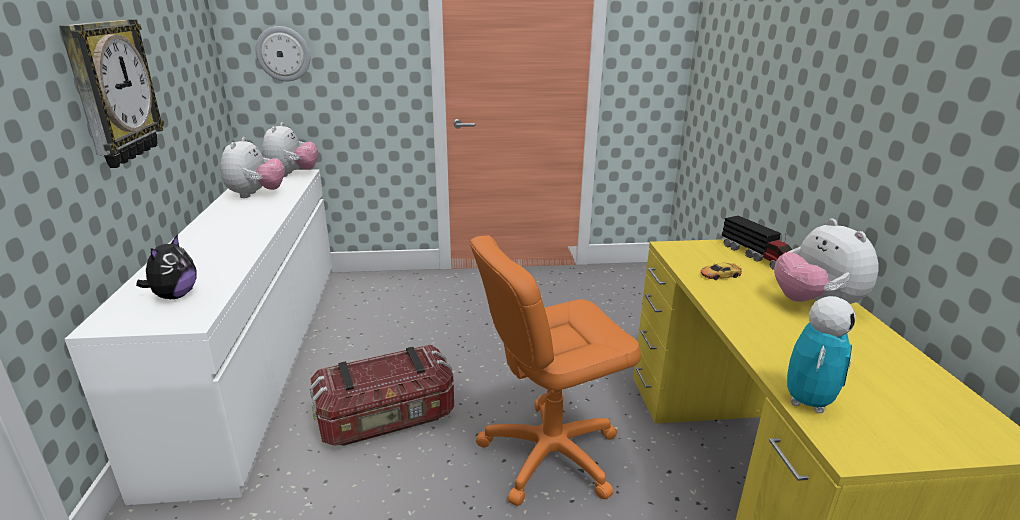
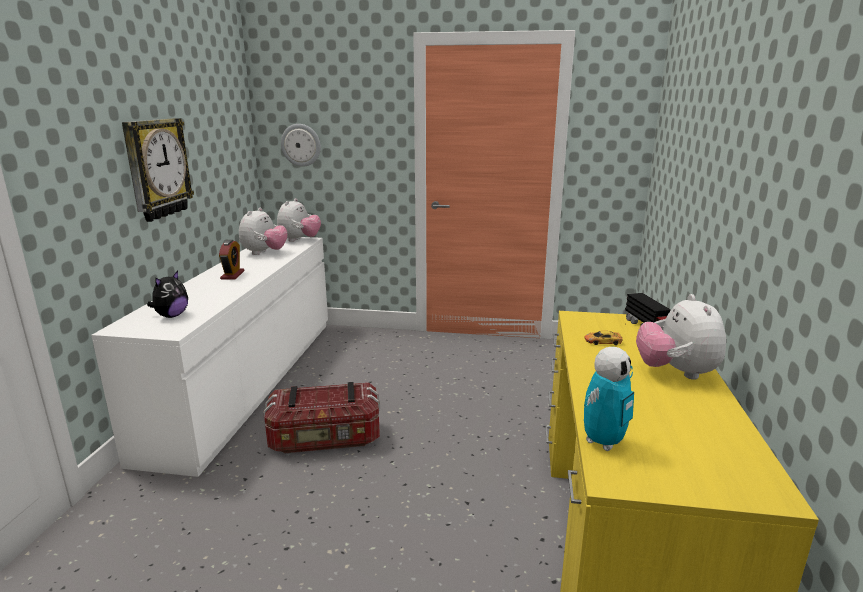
camera: 15 degrees right, 5 degrees down
(230, 228) = (232, 275): none -> alarm clock
(549, 454) = (445, 486): orange office chair -> none

